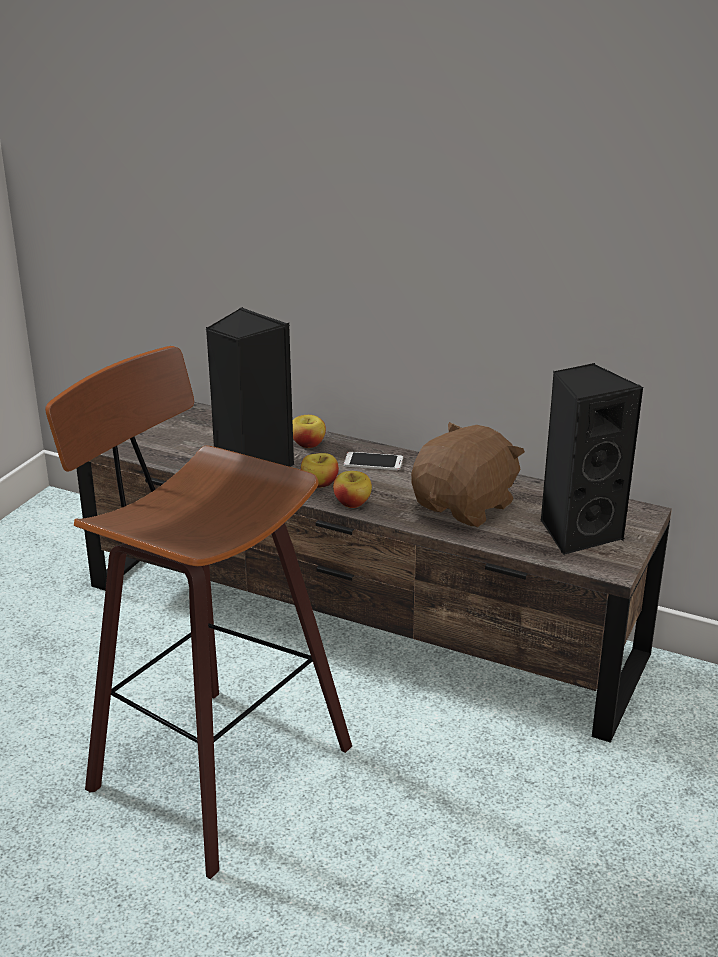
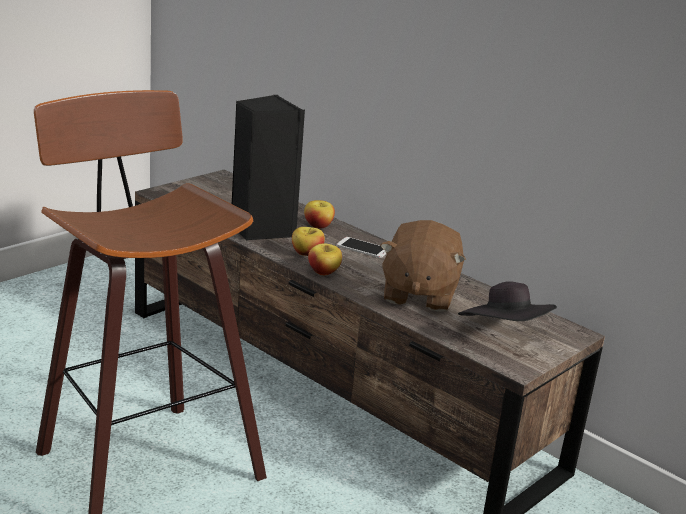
camera: 15 degrees right, 5 degrees down
(465, 506) = (418, 294): brown plush toy -> brown plush toy turned 135 degrees clockwise
(578, 532) = (504, 334): black speaker -> black hat

